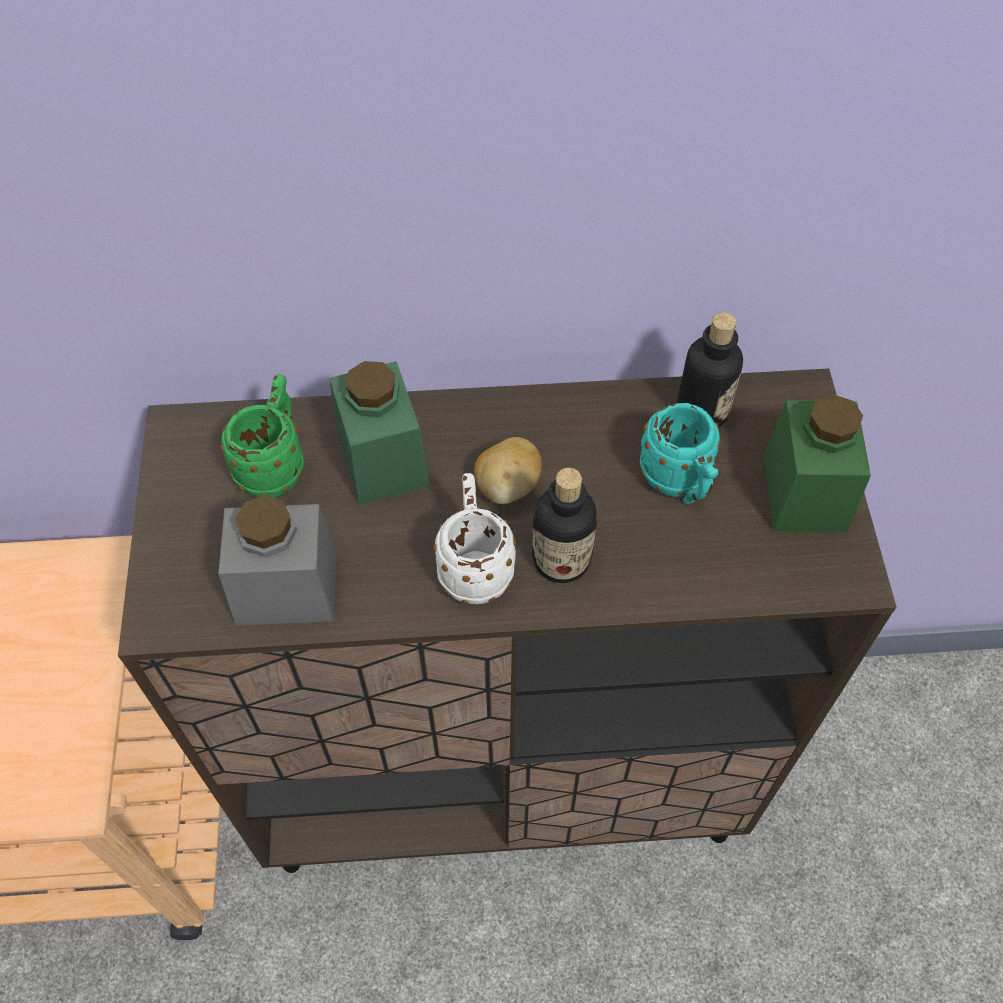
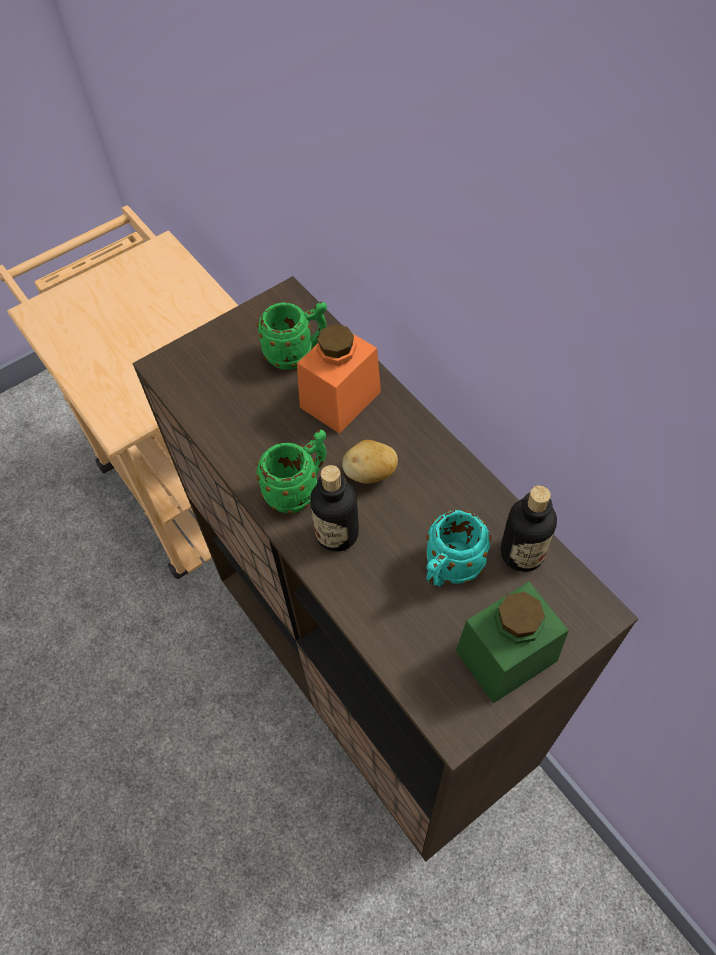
camera: 60 degrees right, 0 degrees up
(286, 588) = (220, 408): grey jar -> none
(382, 459) = (340, 399): green jar -> orange jar
(474, 566) = (299, 489): white mug -> green mug

